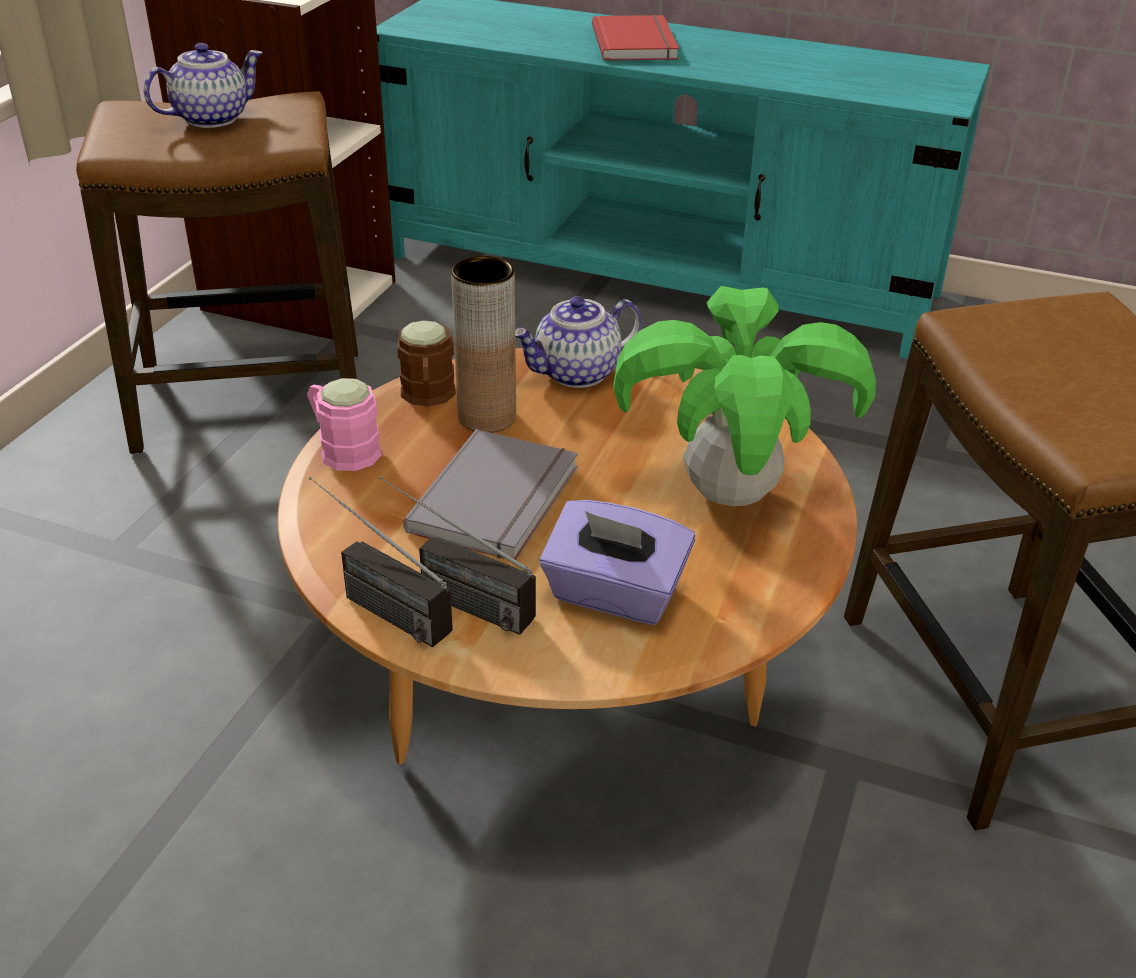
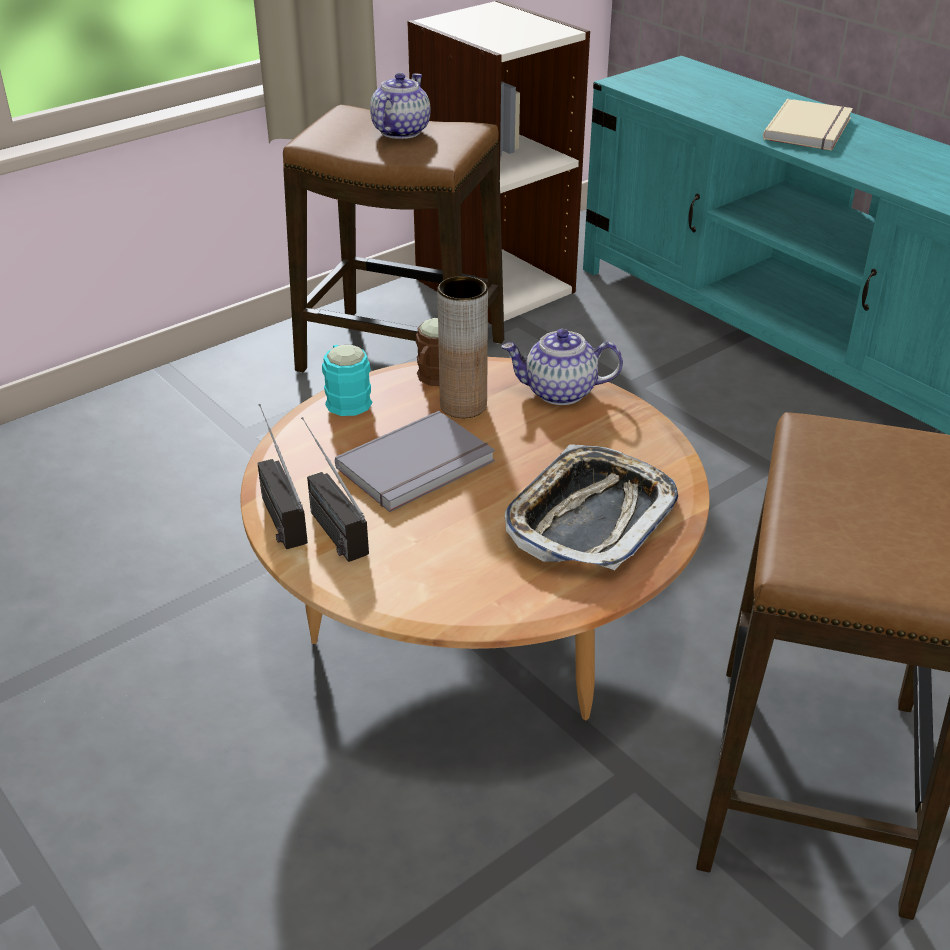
camera: 30 degrees right, 0 degrees up
(211, 118) = (400, 131): teapot -> teapot turned 60 degrees counterclockwise
(342, 448) = (346, 398): pink mug -> turquoise mug
(614, 595) = (436, 559): purple tissue box -> none
(637, 43) = (811, 129): red book -> beige book
(729, 494) = (590, 517): potted plant -> tray

